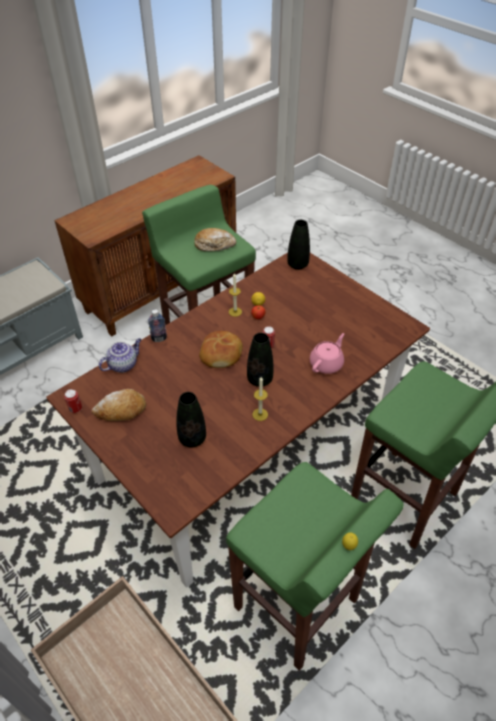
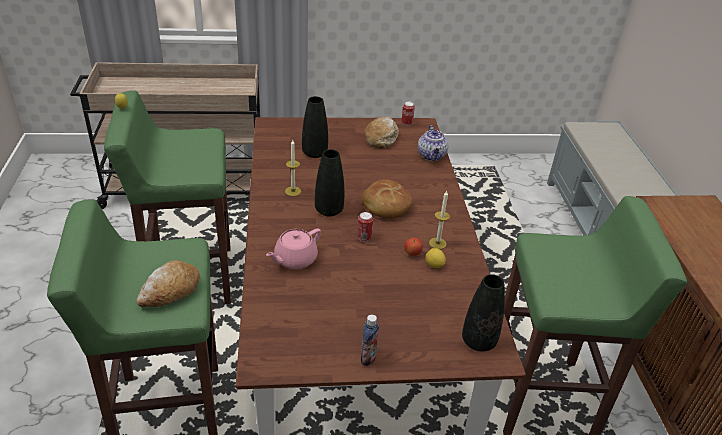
camera: 125 degrees right, 10 degrees down
(159, 338) = (445, 184): bottle -> bottle (368, 357)
(214, 245) = (575, 280): bread -> bread (170, 291)
(326, 364) = (294, 259): pink teapot -> pink teapot turned 60 degrees clockwise

